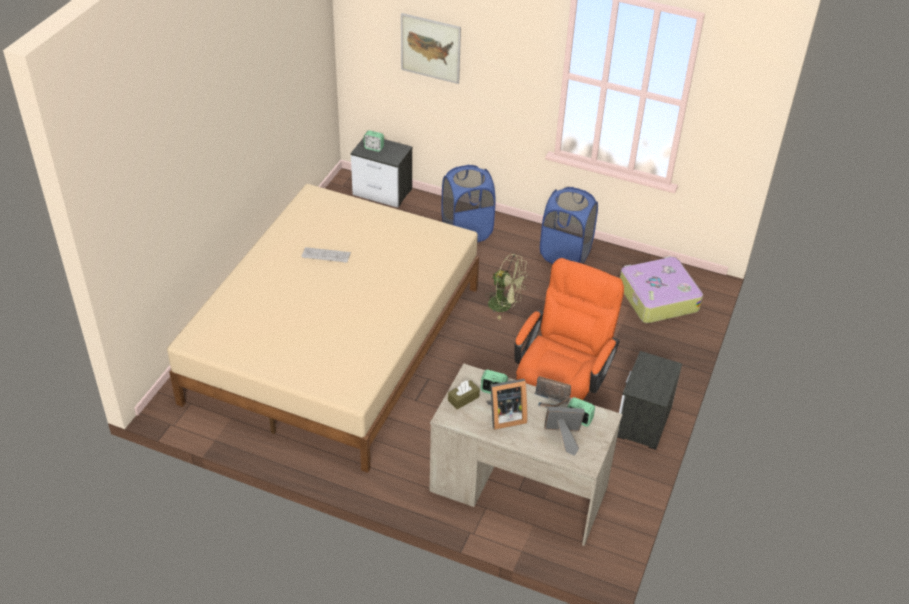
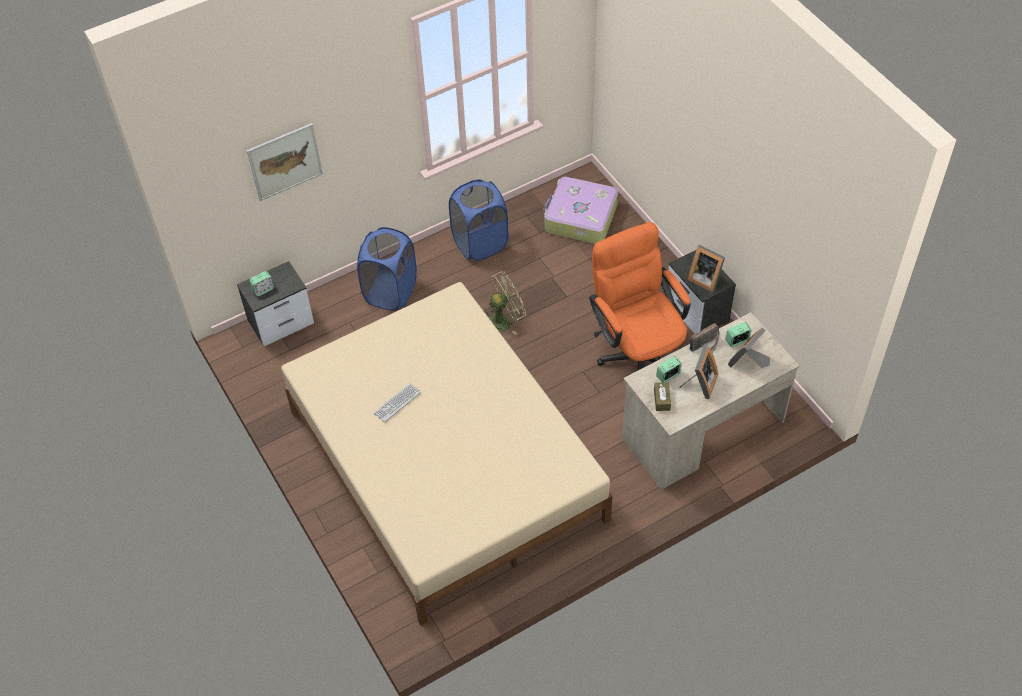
camera: 50 degrees left, 10 degrees up
(649, 382) = (705, 278): none -> picture frame

